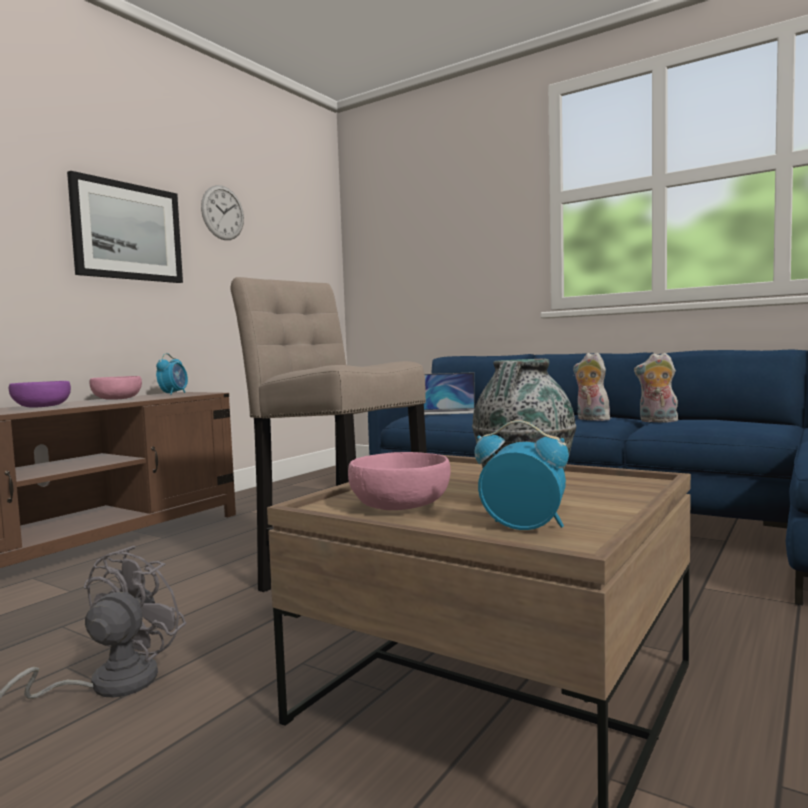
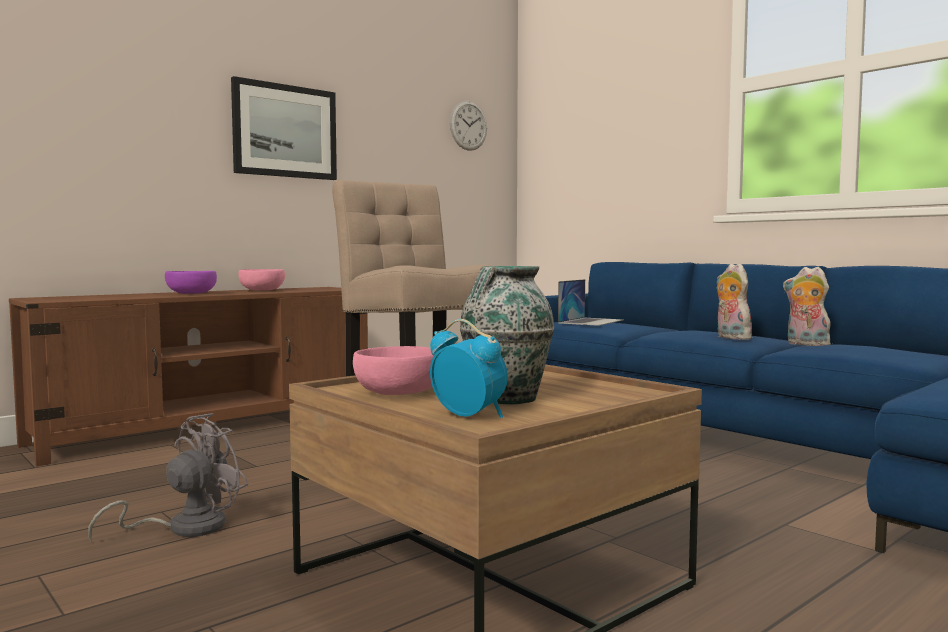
camera: 15 degrees right, 0 degrees up
(173, 394) = (317, 288): alarm clock -> none
(223, 213) = (382, 109): wall clock -> wall clock (468, 125)
(446, 412) = (591, 321): laptop -> laptop turned 75 degrees counterclockwise

